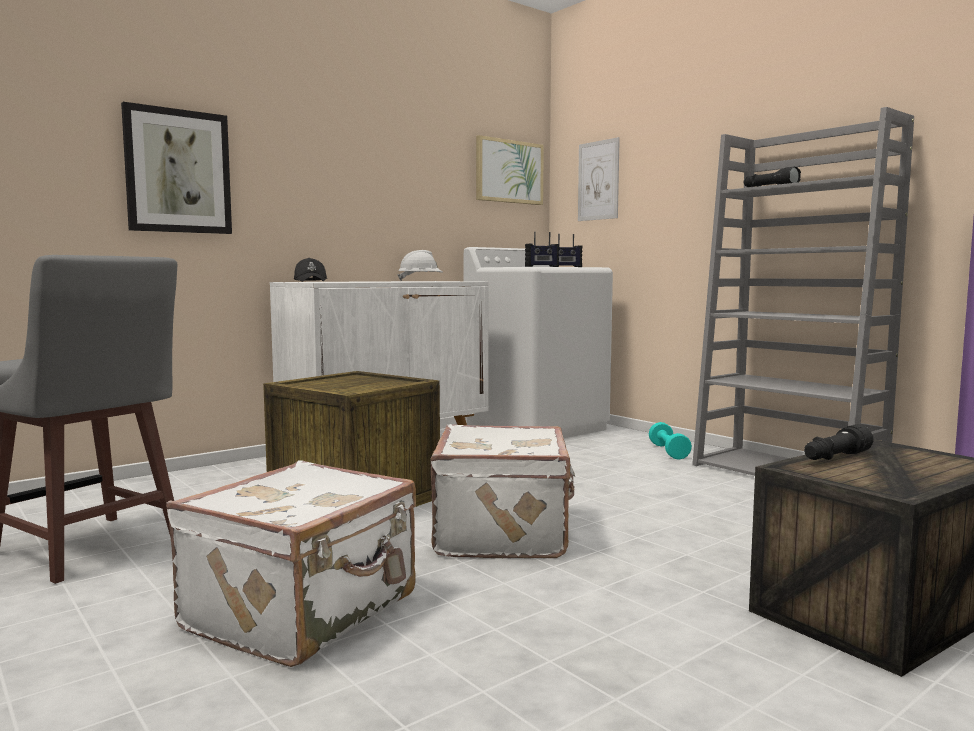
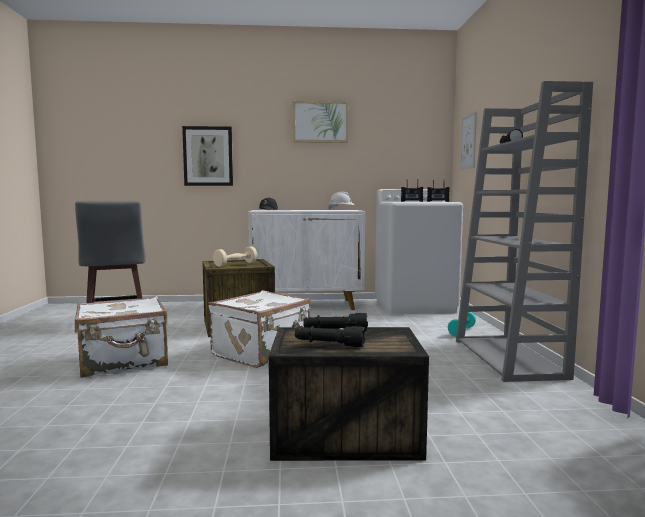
camera: 35 degrees right, 0 degrees up
(362, 383) = (235, 264): none -> beige dumbbell
(509, 171) = (417, 139): picture -> picture (320, 122)
(901, 475) = (329, 344): none -> black flashlight

